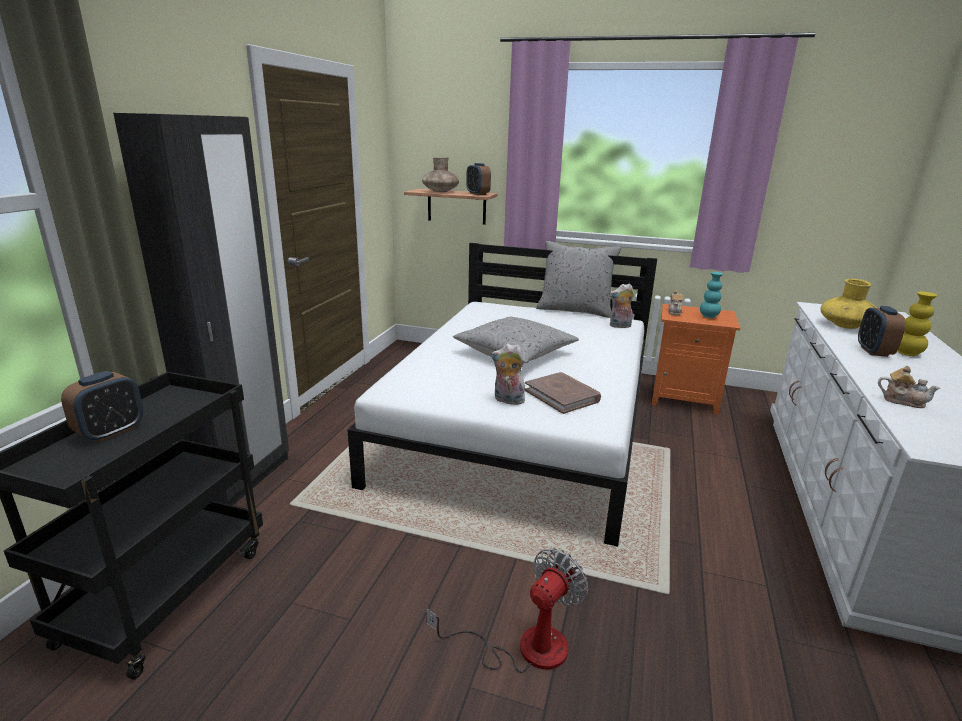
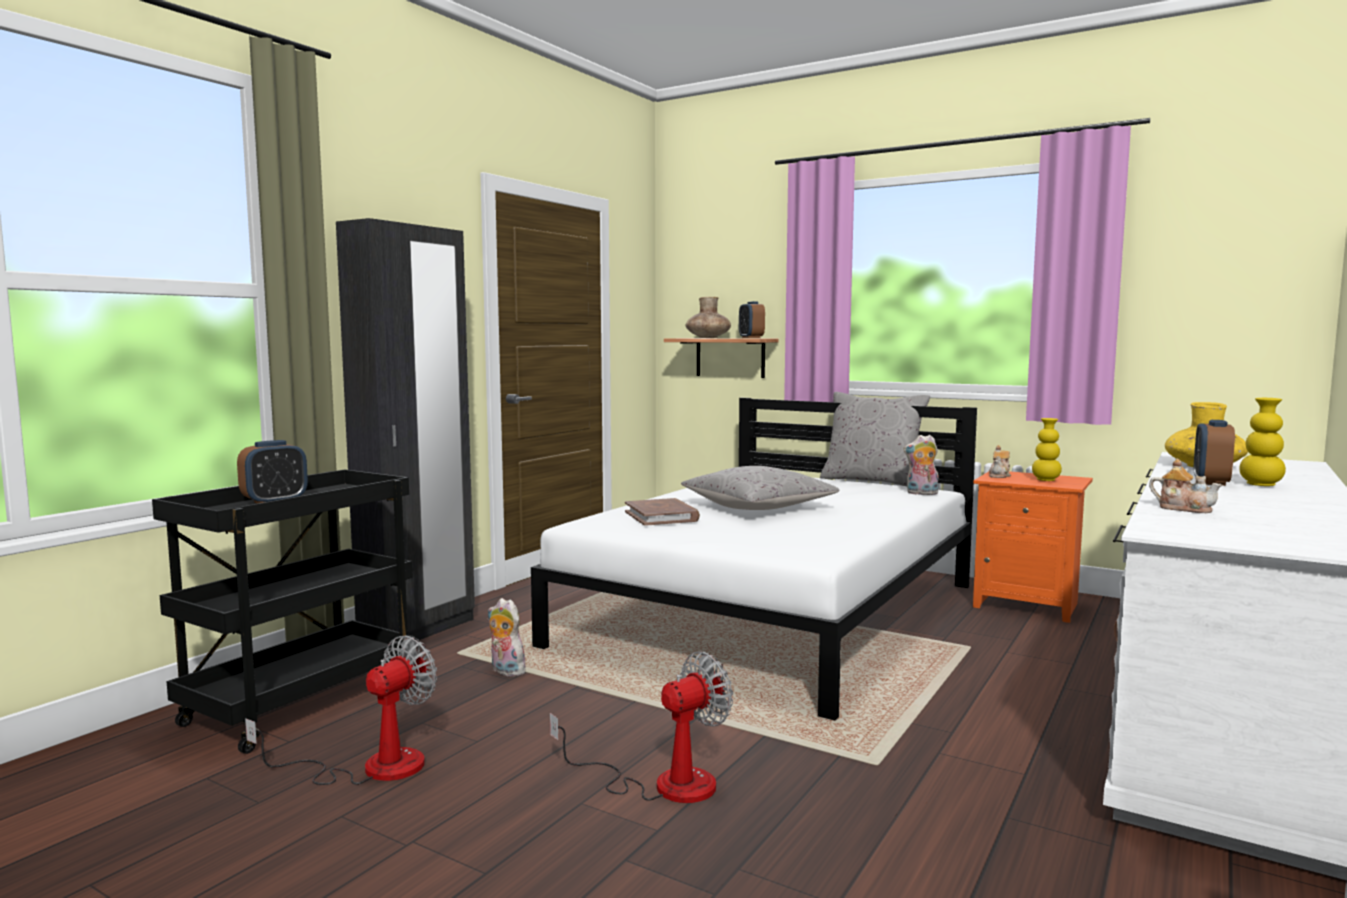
camera: 15 degrees right, 15 degrees down
(267, 675) = (371, 767): none -> fan
(507, 400) = (716, 537): plush toy -> plush toy (505, 671)
(562, 395) = (787, 536): brown book -> brown book (661, 516)
(708, 316) = (1046, 480): turquoise vase -> yellow vase

